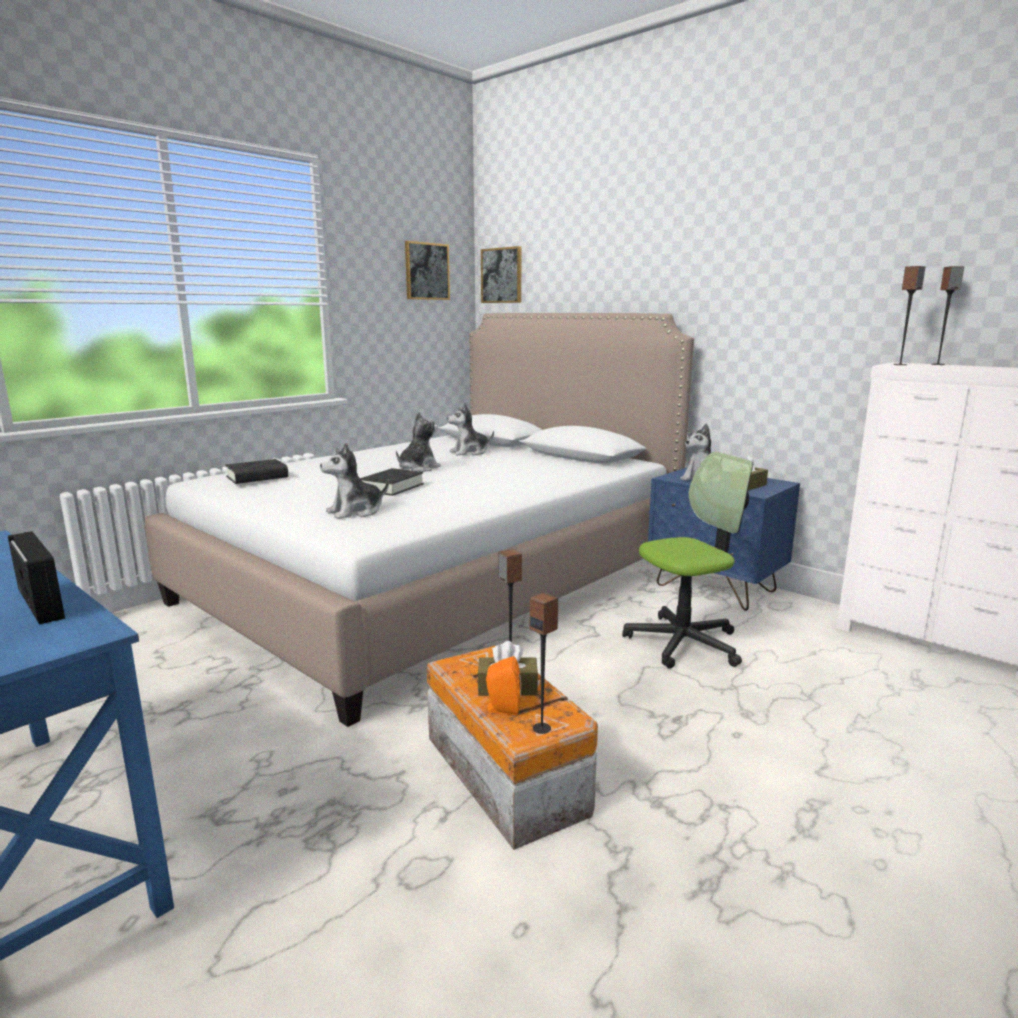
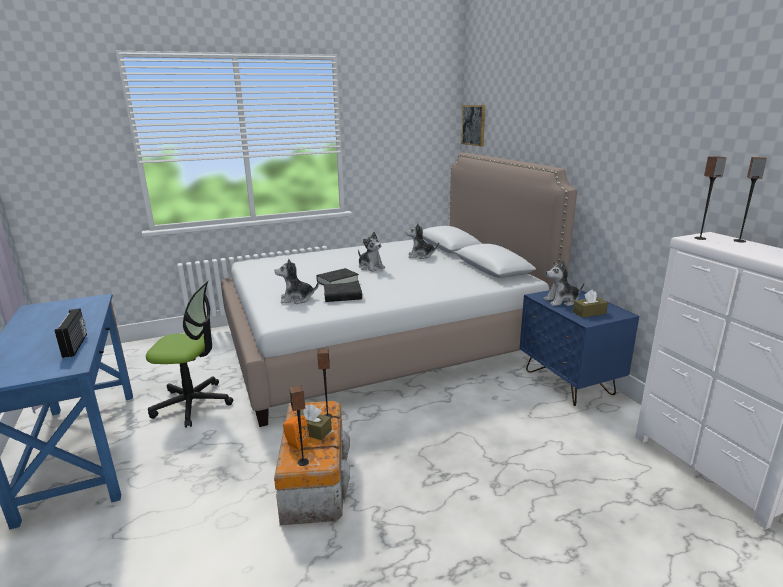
camera: 25 degrees right, 5 degrees up
(257, 477) = (274, 264): black book -> black book (342, 296)
(418, 468) = (371, 267): plush toy -> plush toy turned 75 degrees clockwise
(426, 271) = (419, 123): picture -> none
(684, 643) = (502, 421): office chair -> office chair (193, 404)

